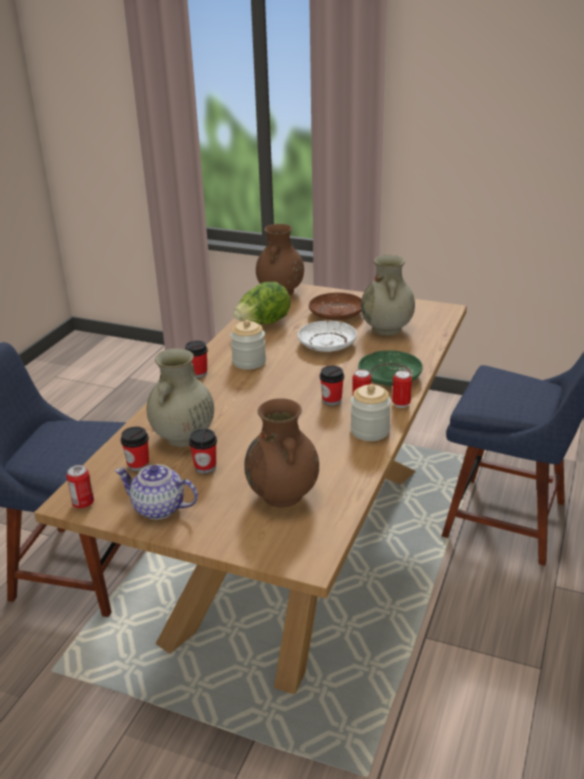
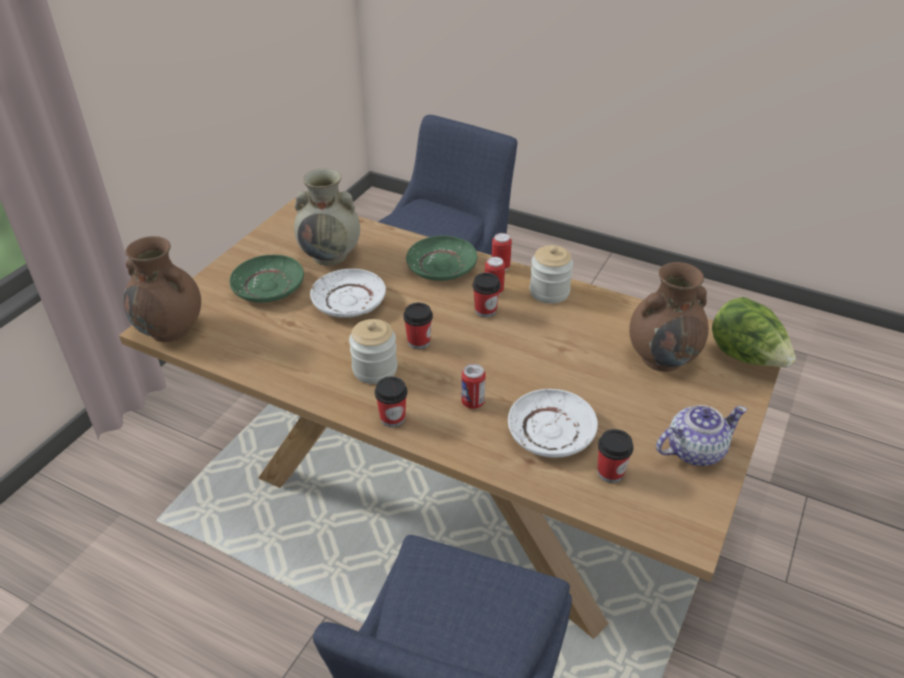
camera: 85 degrees left, 10 degrees up
(83, 503) = (691, 521): can -> can (472, 402)
(159, 508) = (694, 450): teapot -> teapot turned 135 degrees counterclockwise
(183, 437) = (551, 432): beige vase -> white plate
(205, 467) = (614, 413): cup -> cup (418, 342)
(263, 324) = (268, 351): lettuce -> lettuce (746, 357)
(336, 313) = (269, 287): brown plate -> green plate

